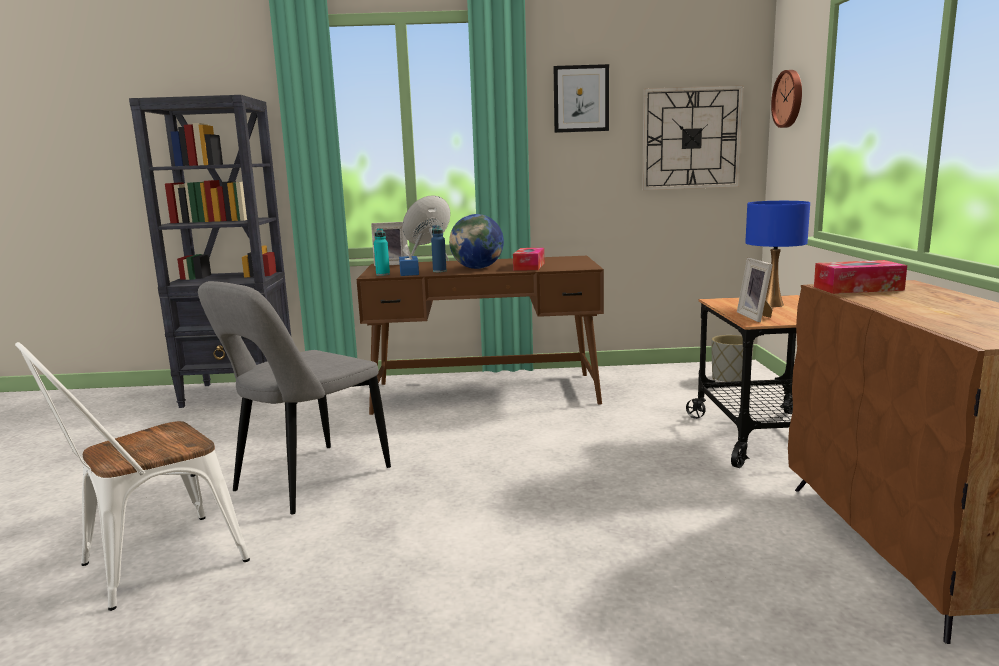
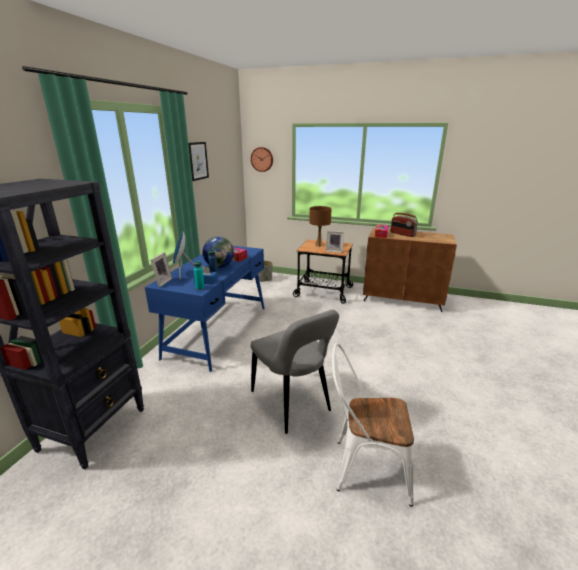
camera: 70 degrees left, 10 degrees up
(149, 565) = (364, 467): white chair -> white chair turned 120 degrees clockwise
(485, 393) = (218, 331): brown desk -> blue desk
(691, 138) = (228, 177): wall clock -> none
(772, 305) = (319, 245): blue table lamp -> brown table lamp
(925, 300) = (402, 234): none -> radio

